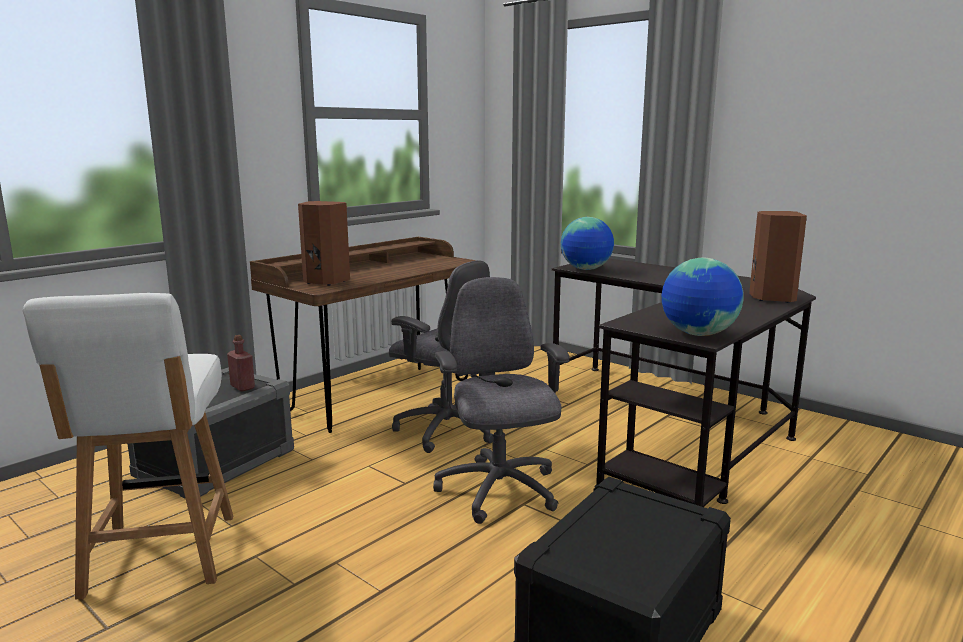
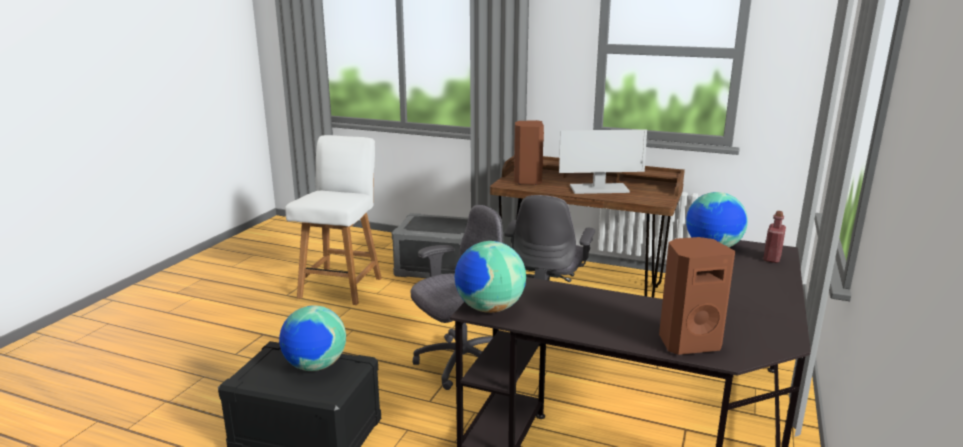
camera: 70 degrees right, 5 degrees up
(160, 556) = (341, 287): white chair -> white chair turned 135 degrees clockwise
(242, 387) = (452, 229): red bottle -> red bottle (772, 258)
(398, 268) = (598, 189): none -> monitor
(615, 521) = (315, 366): none -> globe

